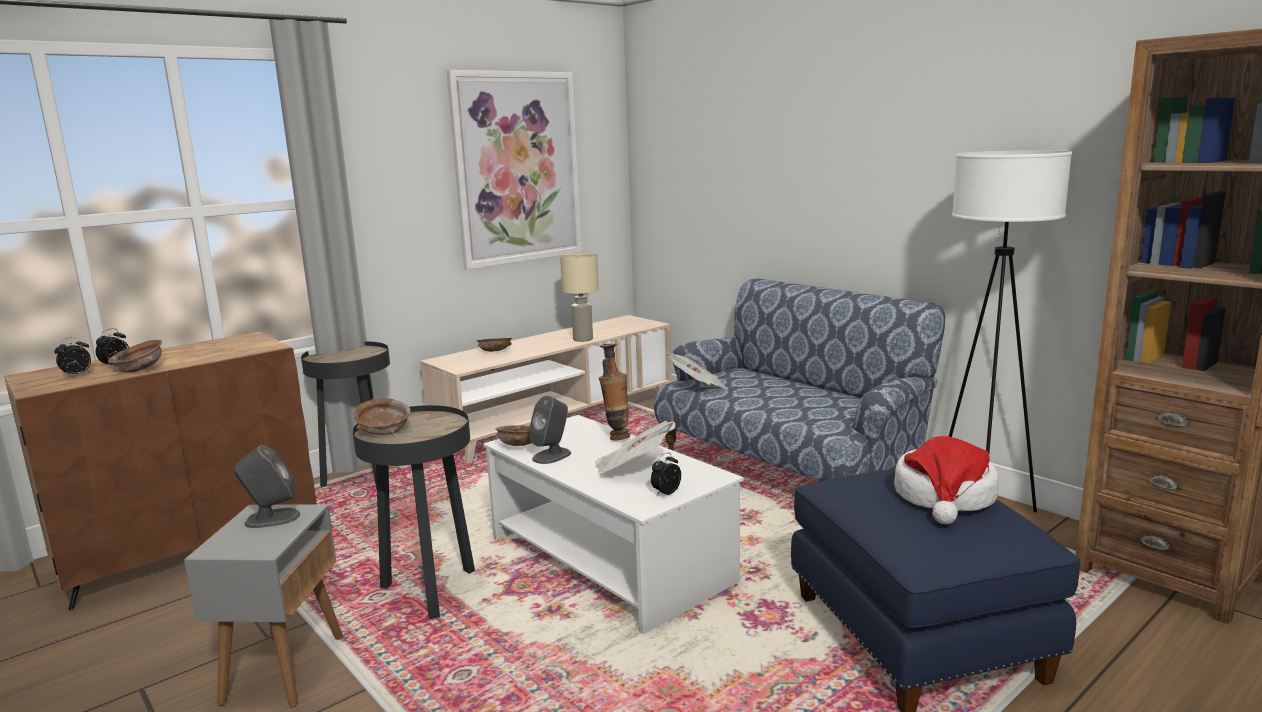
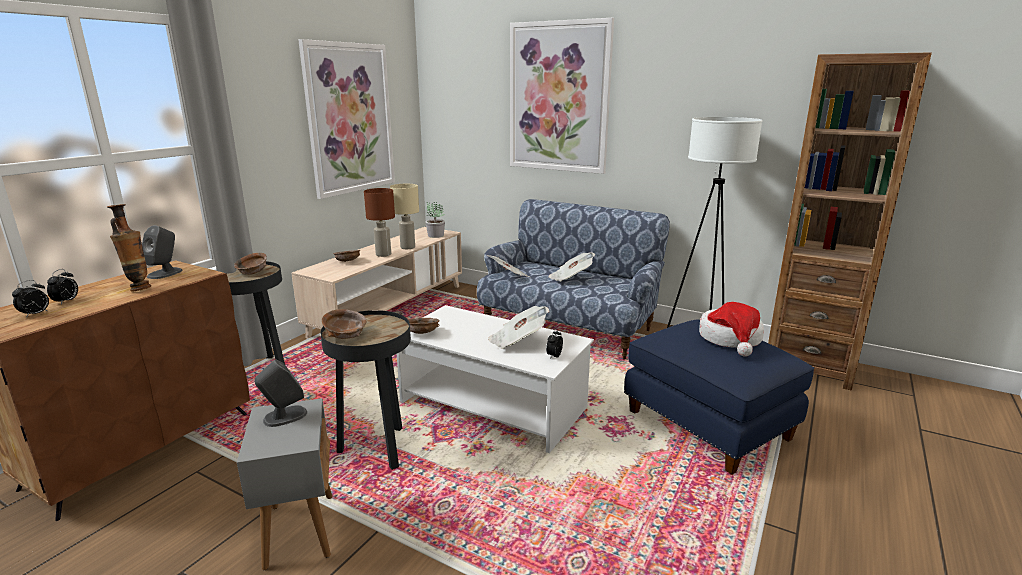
camera: 20 degrees left, 5 degrees up
(139, 369) = (98, 303): brown bowl -> brown bowl (253, 272)
(545, 346) = (384, 254): none -> brown table lamp
(552, 456) = (453, 338): grey speaker -> grey speaker (165, 273)
(616, 437) = (487, 319): vase -> vase (139, 288)
(632, 326) = (435, 235): none -> potted plant
(785, 394) = (570, 278): none -> newspaper
(793, 132) = (559, 98): none -> picture

